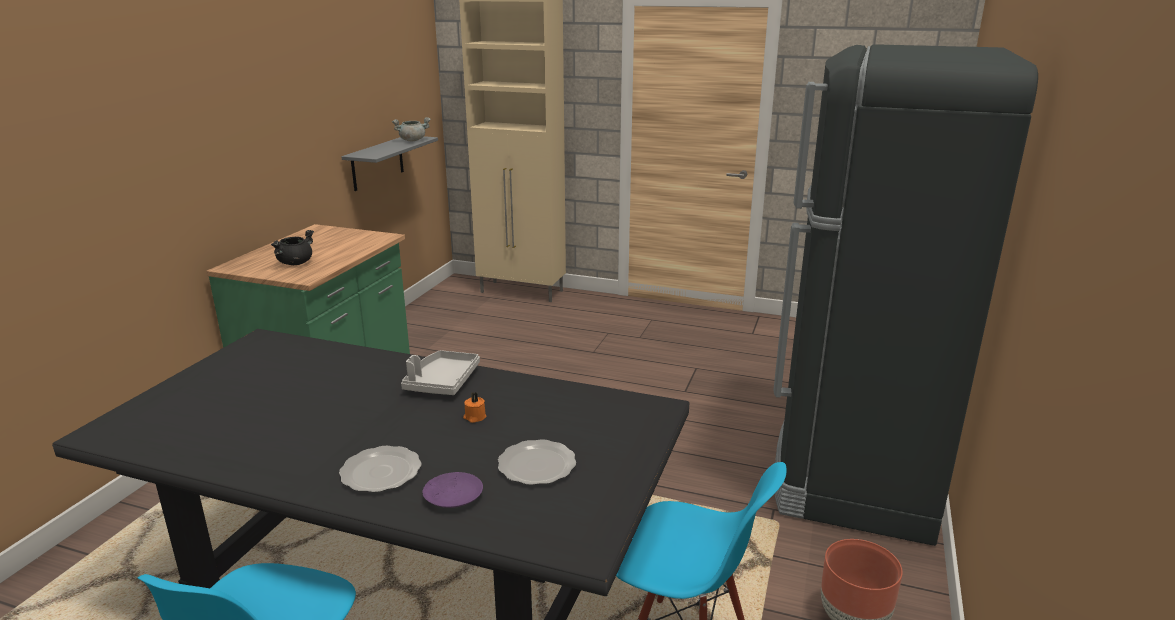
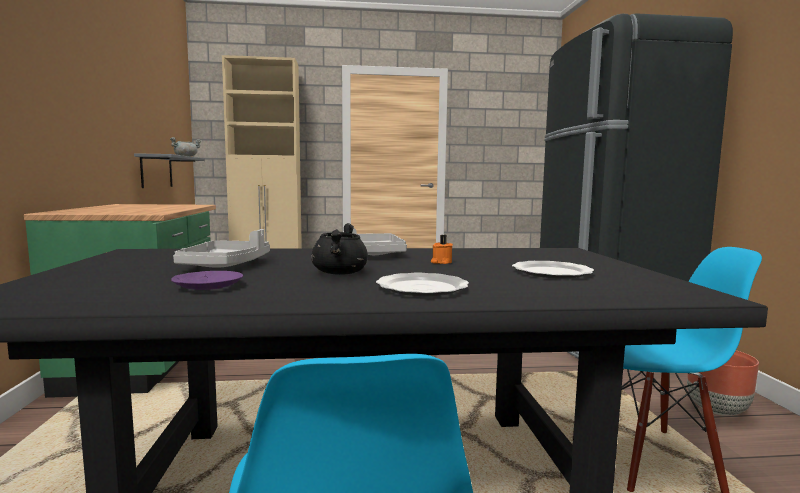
camera: 25 degrees left, 15 degrees down
(295, 263) = (128, 210): black cooking pot -> black cooking pot (339, 273)
(296, 388) = (226, 265): none -> grey tray
(452, 496) = (524, 290): purple plate -> purple plate (207, 287)

